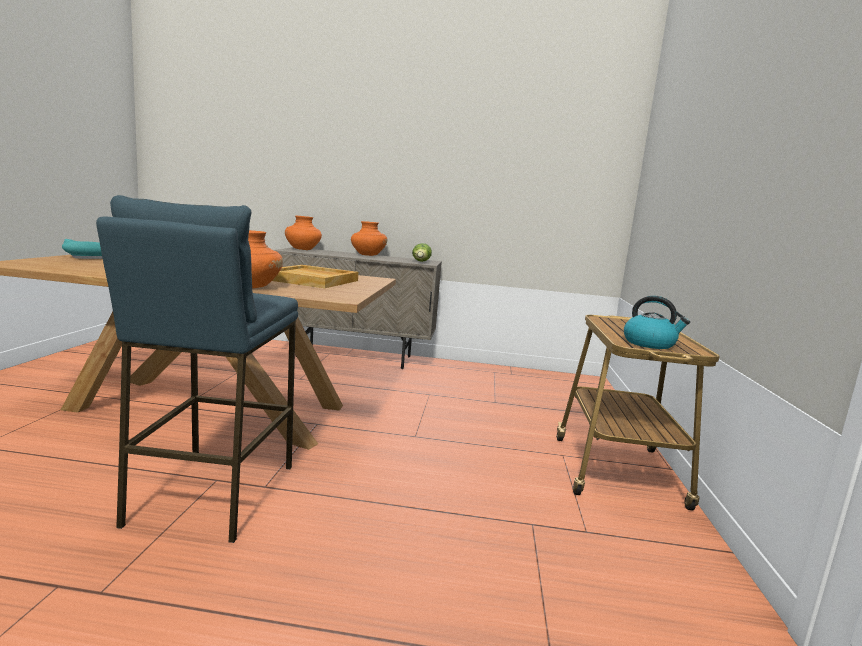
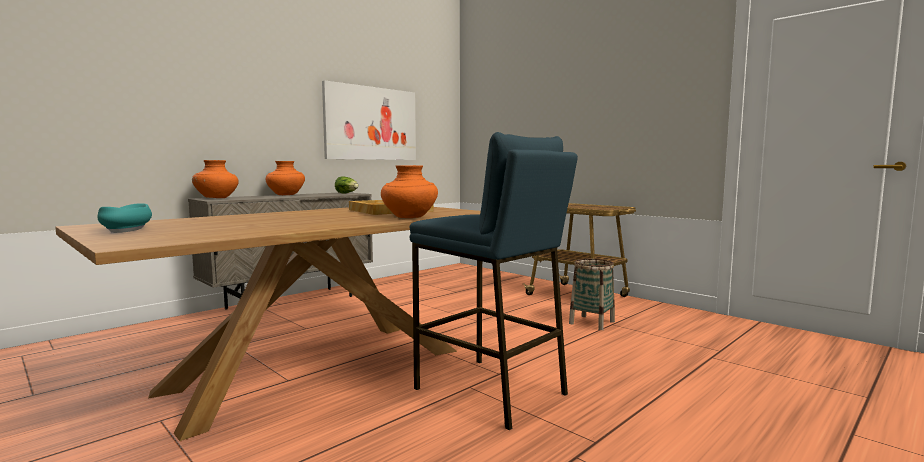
camera: 50 degrees left, 5 degrees down
(488, 187) = (371, 123): none -> picture
(515, 507) = (592, 322): none -> basket
(650, 344) = (605, 208): kettle -> none

